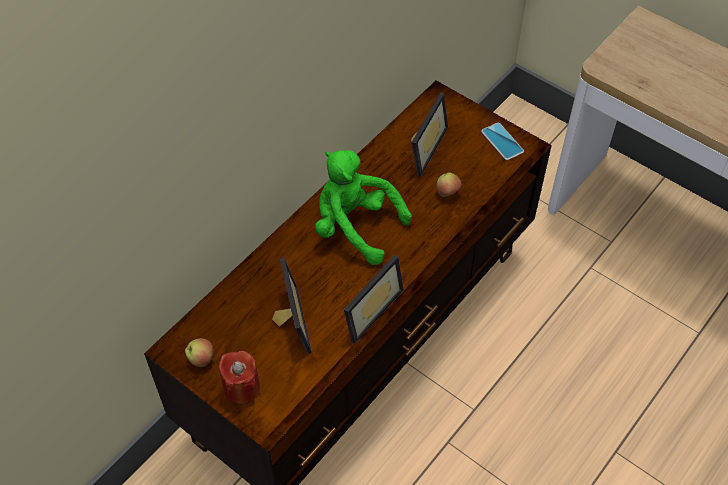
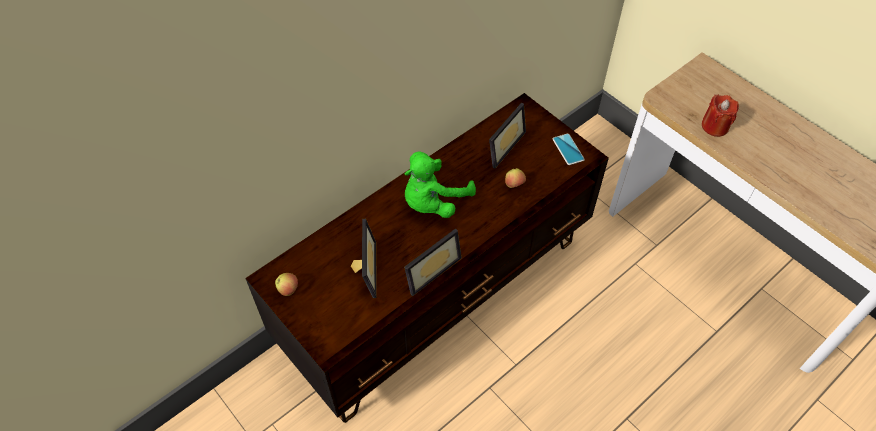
camera: 10 degrees right, 0 degrees up
(241, 387) = (315, 317): red candle -> red candle (715, 126)
(355, 227) = (433, 202): green plush toy -> green plush toy turned 90 degrees counterclockwise

